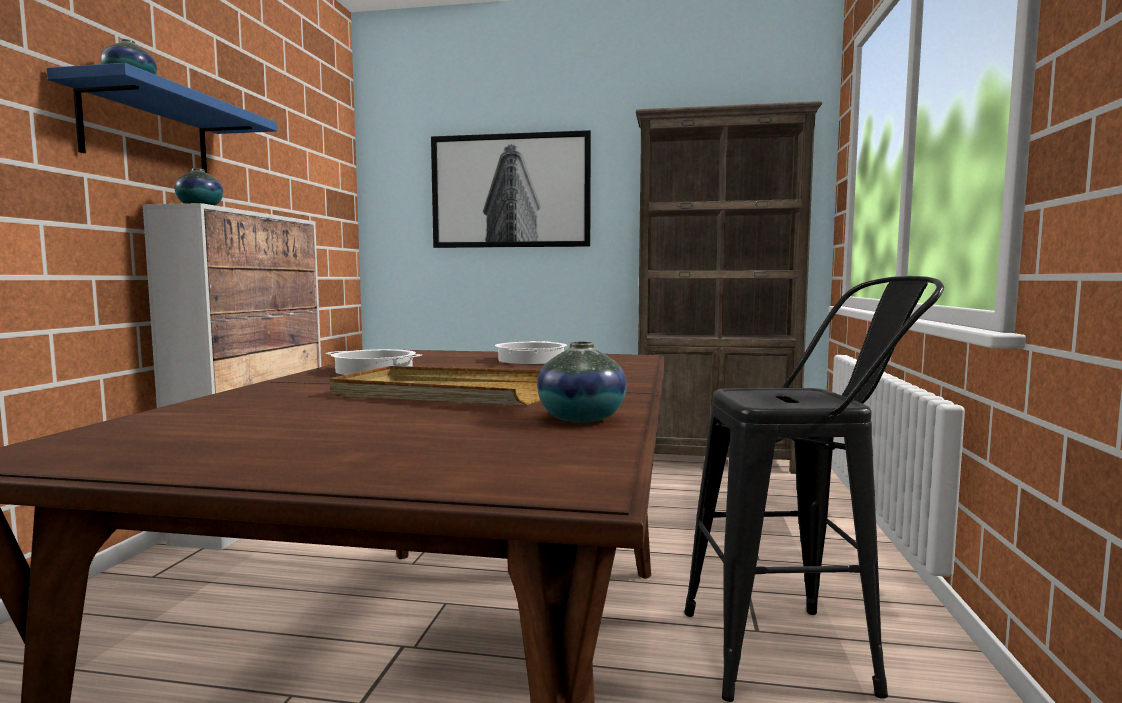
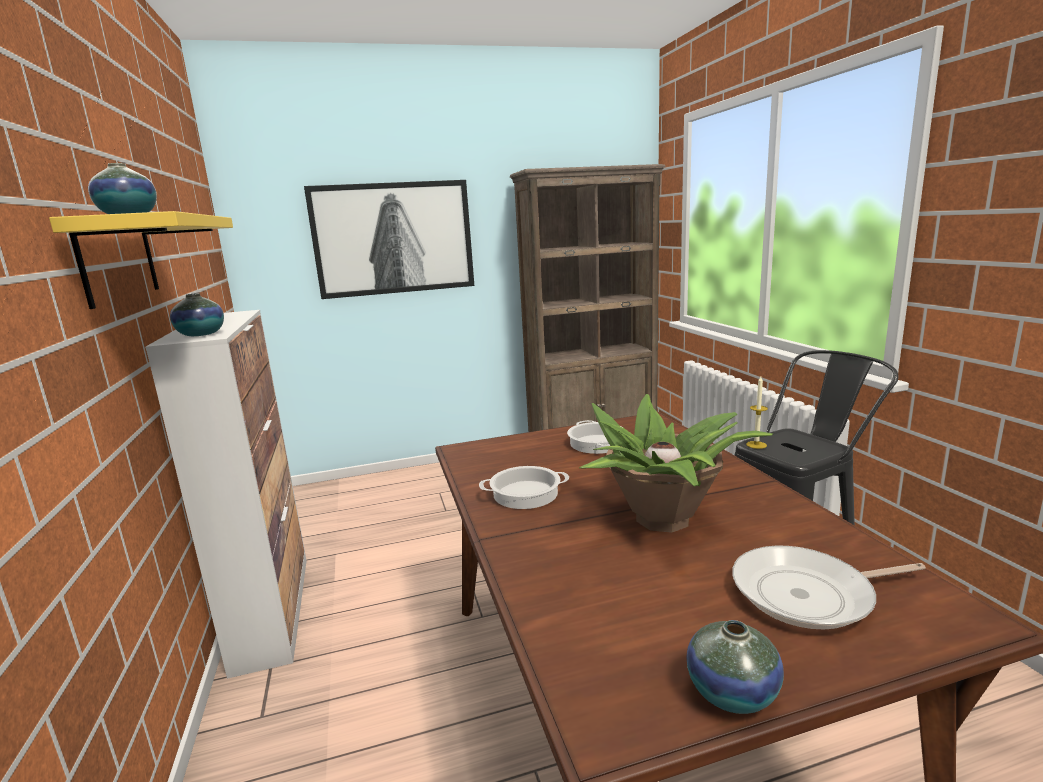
camera: 25 degrees left, 10 degrees up
(147, 134) = (118, 259): blue shelf -> yellow shelf
(435, 442) = (809, 594): none -> frying pan
(446, 393) = (663, 520): beige tray -> potted plant
(581, 419) = (815, 532): vase -> vase (732, 692)
(737, 391) = (756, 445): none -> candle

